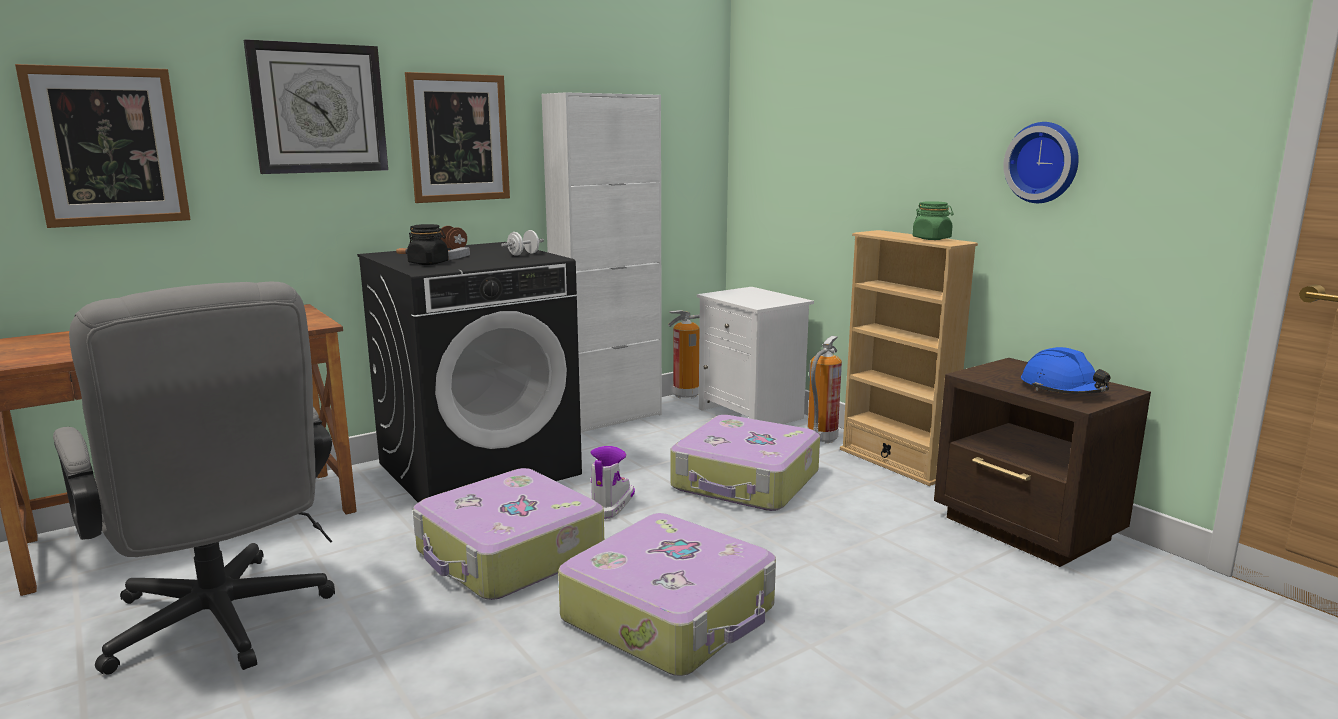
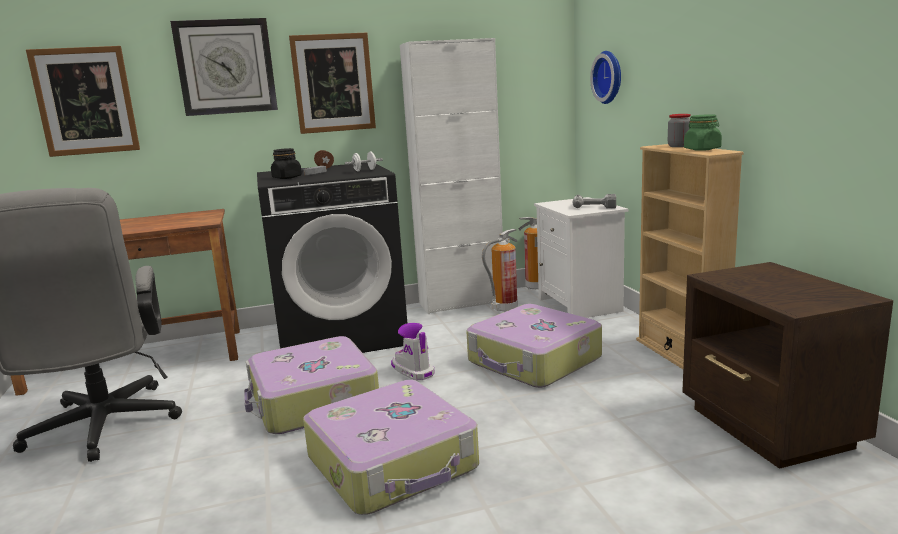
camera: 20 degrees right, 0 degrees up
(610, 505) = (412, 371): boot -> boot turned 75 degrees counterclockwise
(772, 297) = (594, 205): none -> power drill
(821, 439) = (626, 330): fire extinguisher -> fire extinguisher (504, 309)
(897, 234) = (678, 146): none -> jar
(1044, 162) = (800, 70): wall clock -> wall clock (610, 77)
(1062, 389) = (792, 294): blue hard hat -> none

